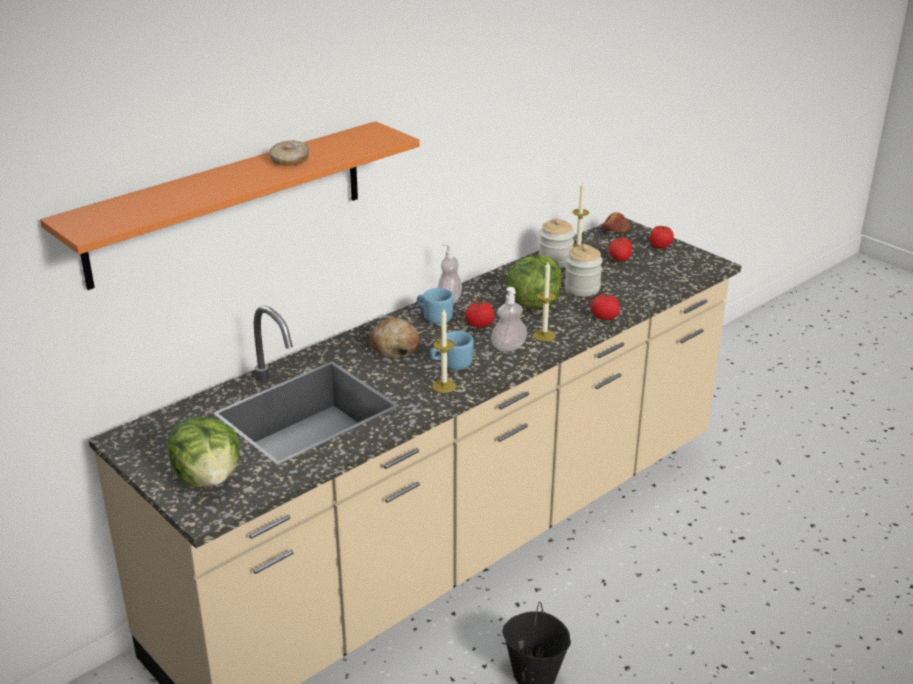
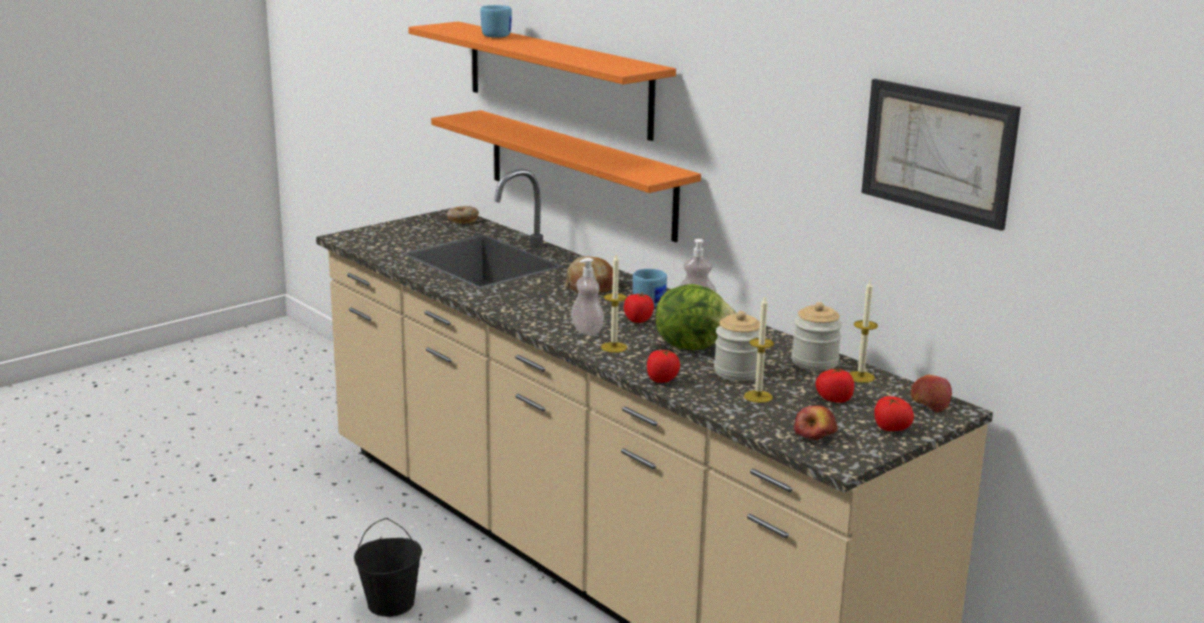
camera: 90 degrees right, 10 degrees down
(208, 478) = (390, 236): lettuce -> none
(271, 280) = (580, 174): none -> orange shelf
(290, 160) = (565, 52): donut -> donut (462, 220)
(444, 386) = (511, 304): candle -> candle (758, 396)
(451, 365) = (551, 307): blue mug -> blue mug (495, 35)
(579, 79) = (938, 152): none -> picture
(680, 269) = (815, 435): none -> apple

